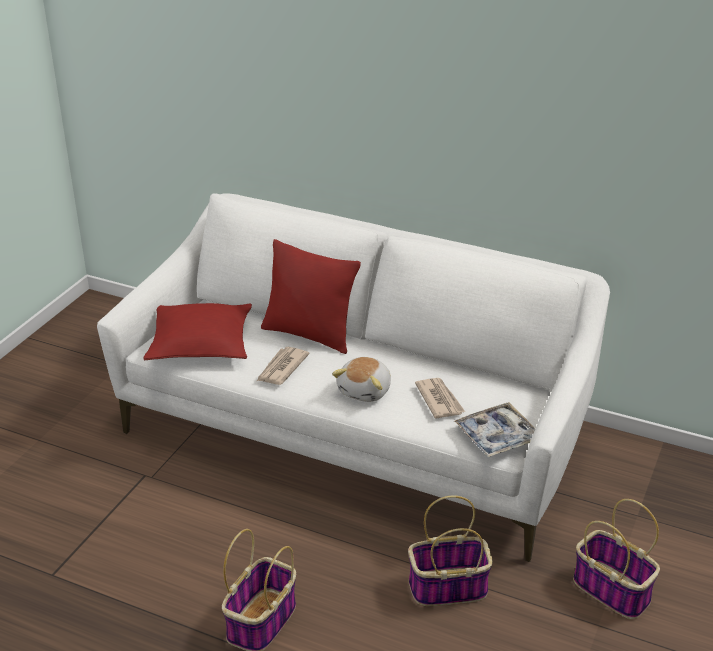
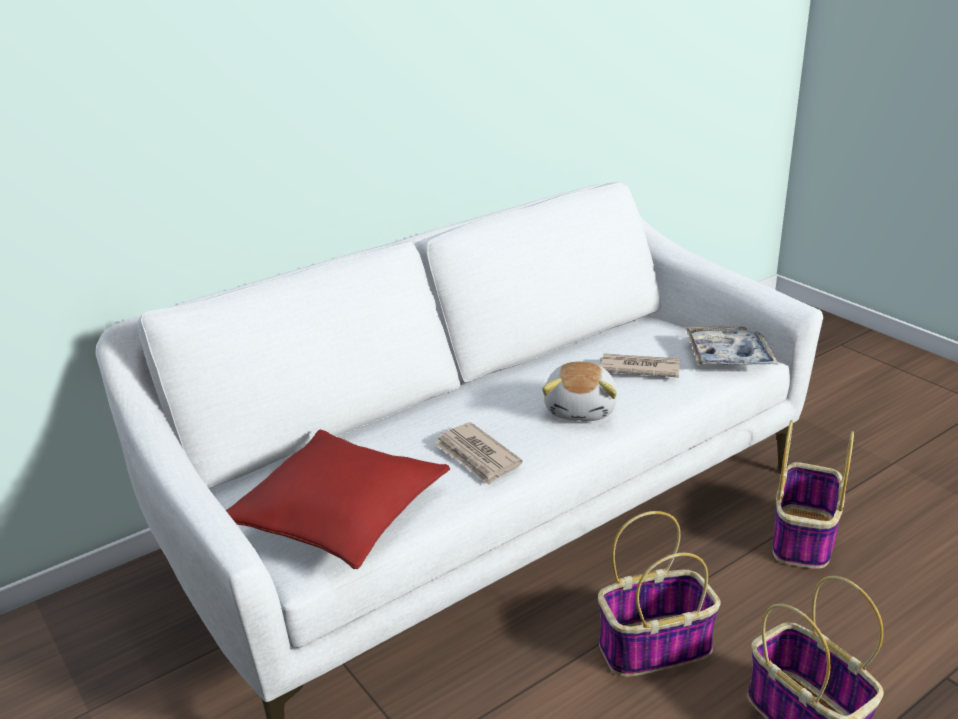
camera: 60 degrees left, 5 degrees down
(309, 334) = (414, 418): red pillow -> none
(366, 391) = (581, 409): plush toy -> plush toy turned 45 degrees clockwise
(613, 591) = (847, 438): basket -> basket (655, 646)

